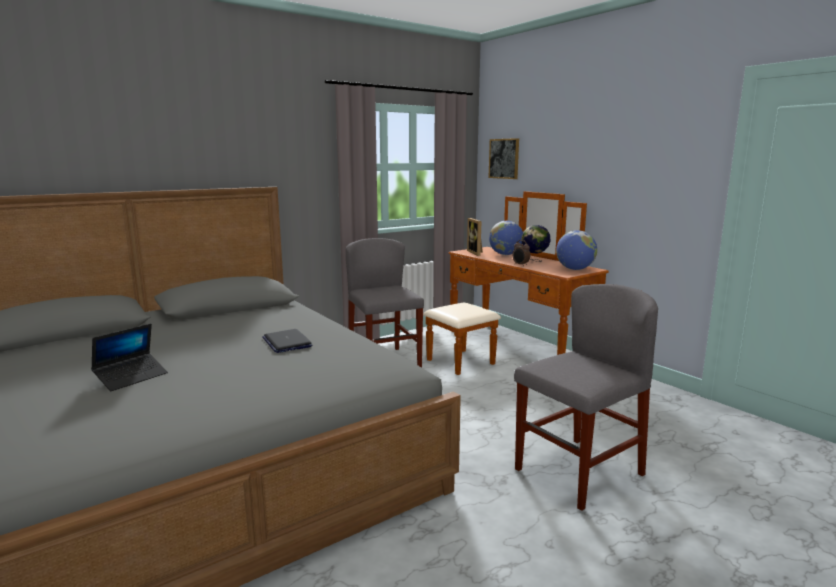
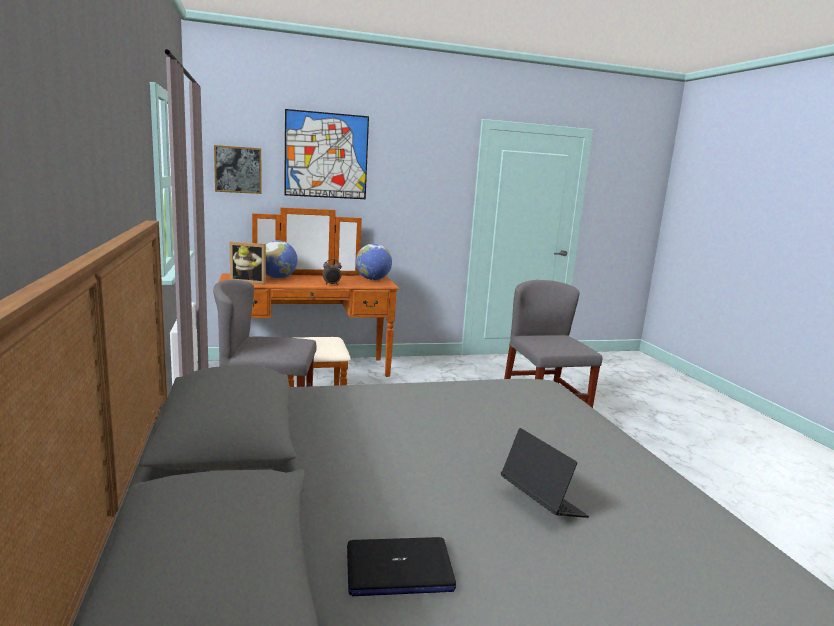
camera: 70 degrees left, 0 degrees up
(286, 342) = (457, 409): laptop -> laptop (398, 568)
(534, 261) = (322, 279): globe -> none
(565, 139) = (326, 155): none -> picture

